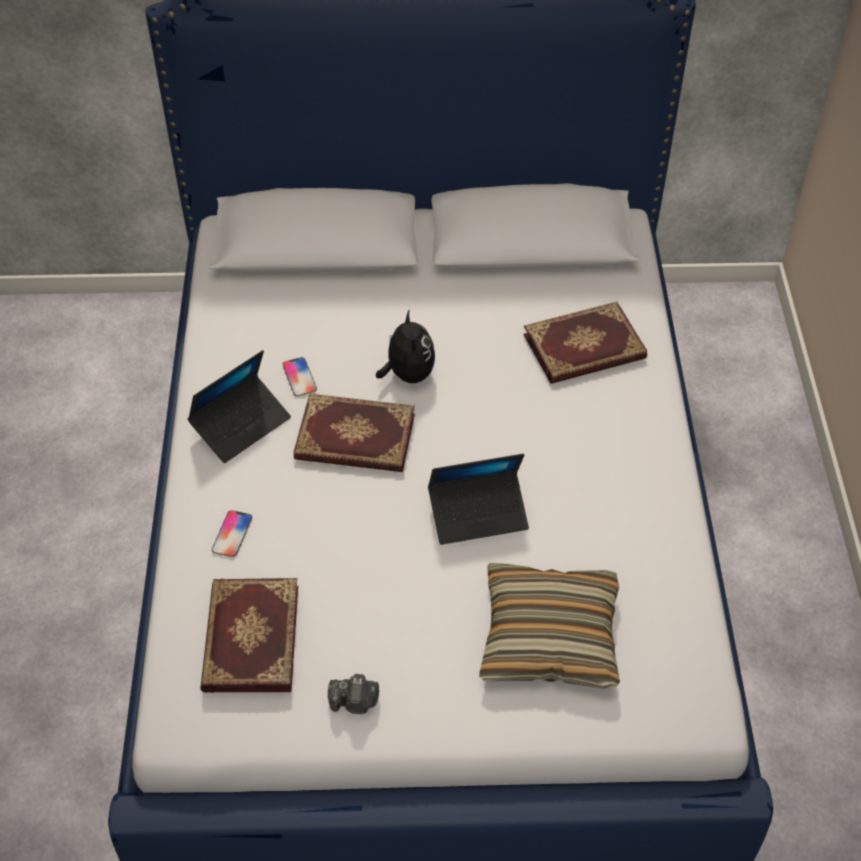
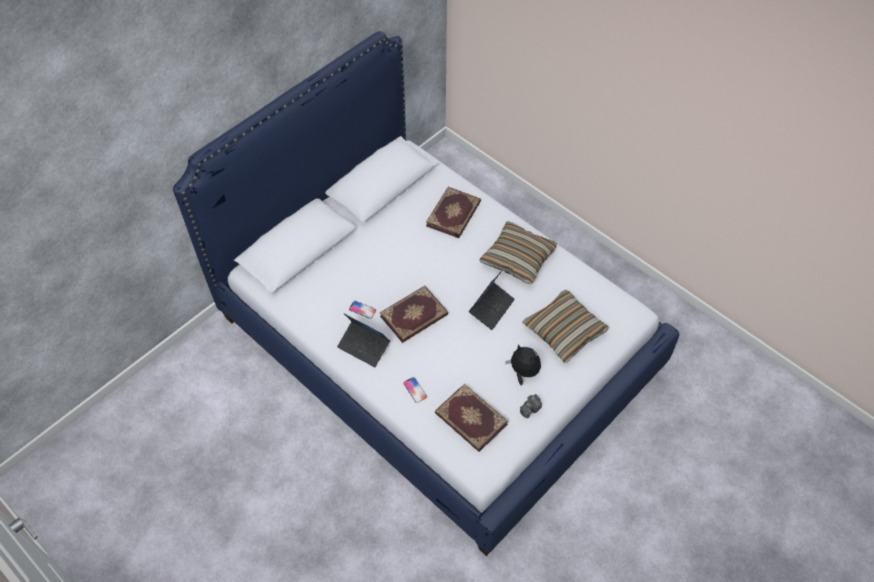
camera: 45 degrees left, 5 degrees up
(241, 425) = (364, 347): laptop -> laptop turned 120 degrees clockwise
(408, 374) = (402, 275): plush toy -> plush toy (523, 372)
(606, 477) = (518, 258): none -> pillow

